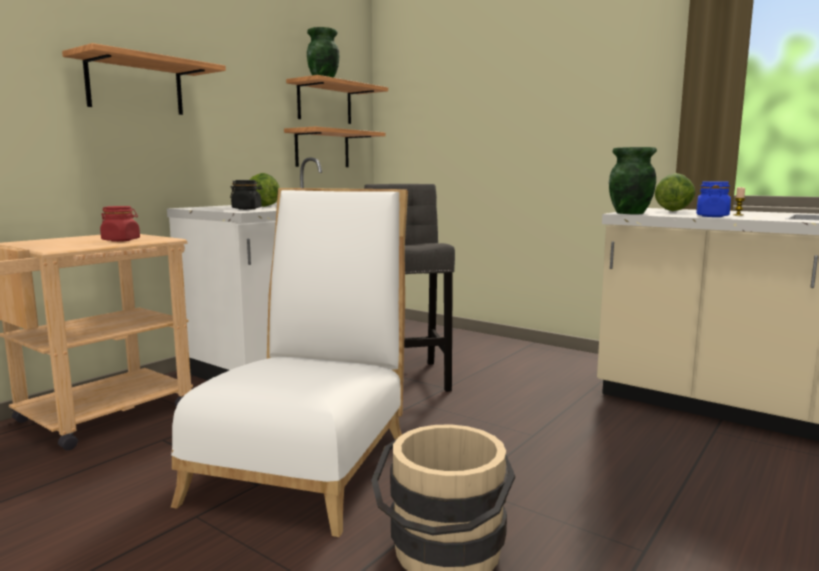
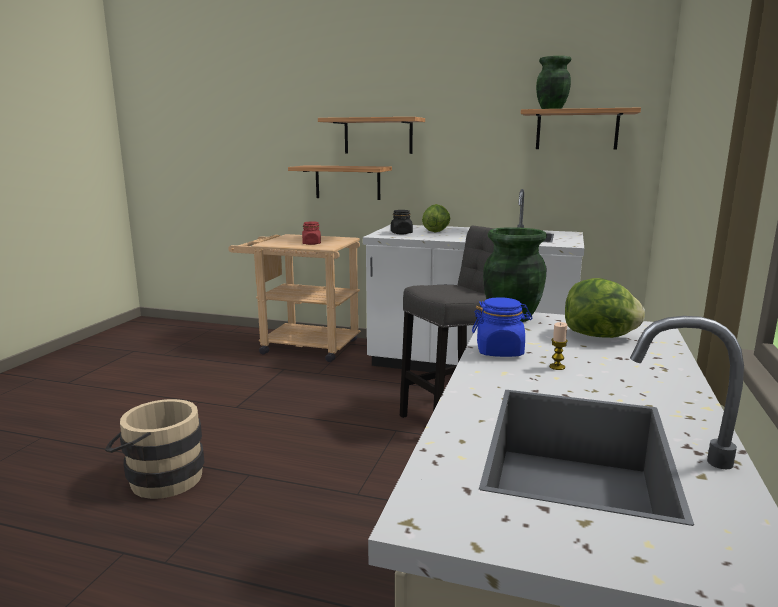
camera: 70 degrees right, 5 degrees up
(308, 462) = (269, 414): white chair -> none
(322, 149) = (567, 178): shelf -> shelf (347, 182)

